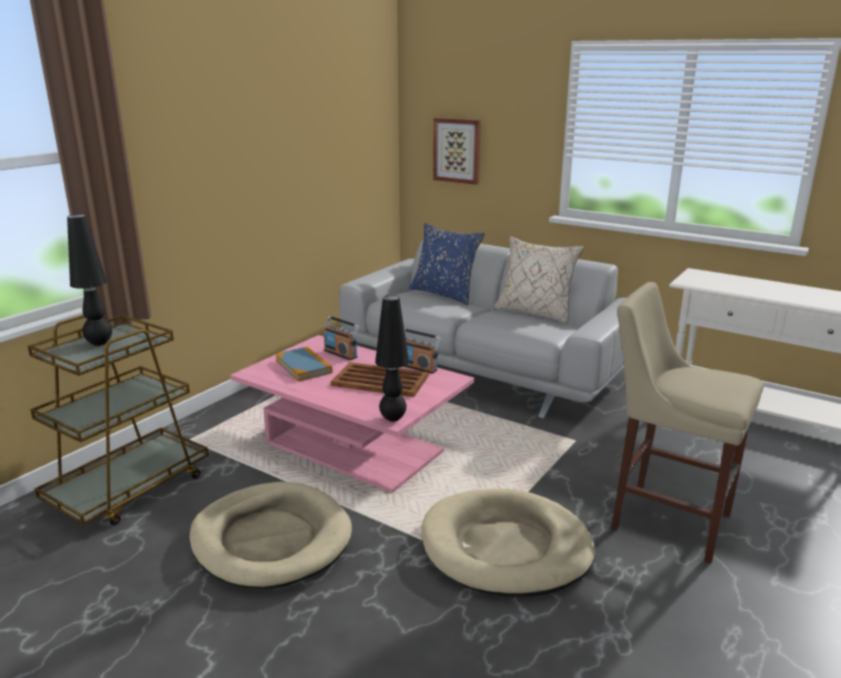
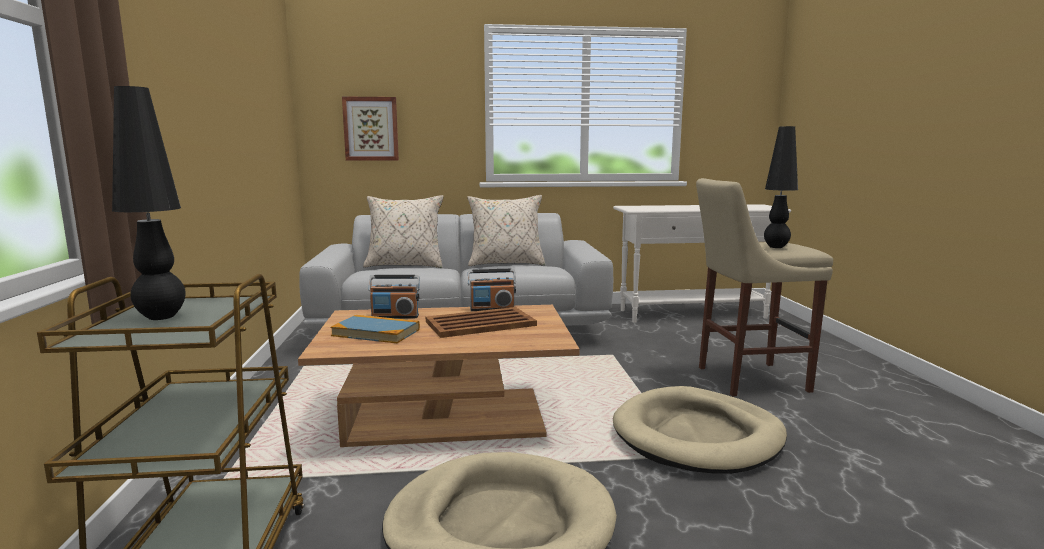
camera: 40 degrees left, 10 degrees down
(354, 448) = (446, 418): pink coffee table -> brown coffee table
(393, 418) = (555, 342): black table lamp -> black table lamp (776, 247)
(445, 294) = (405, 265): blue pillow -> beige pillow

